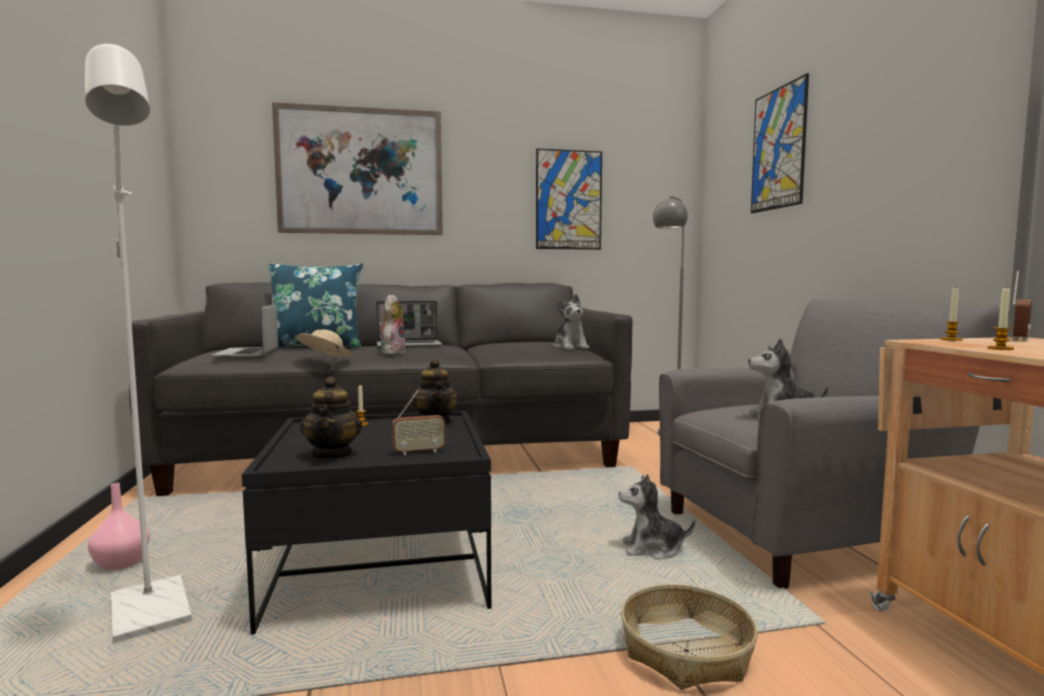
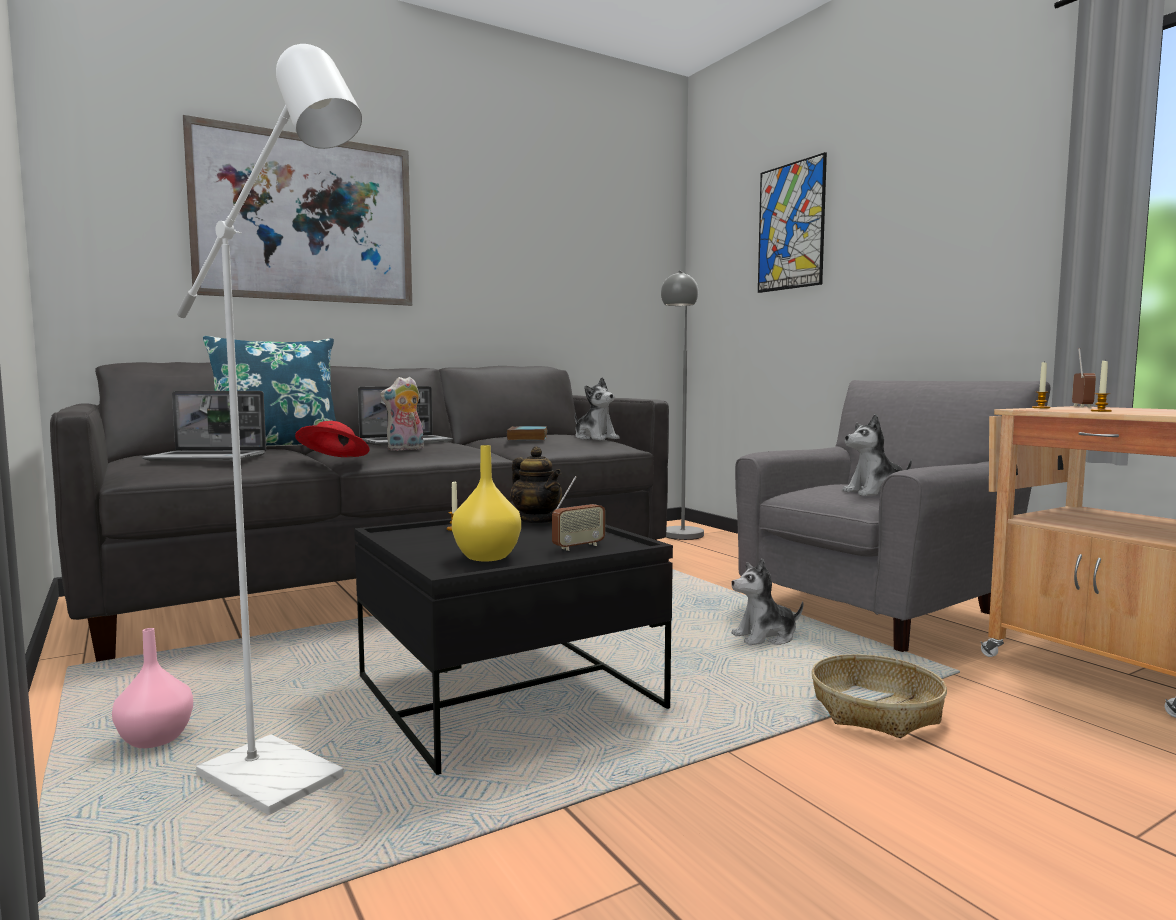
camera: 20 degrees left, 0 degrees up
(247, 354) = (209, 458): laptop -> laptop turned 60 degrees counterclockwise
(324, 360) = (332, 460): beige hat -> red hat
(333, 454) = (487, 556): teapot -> yellow vase
(392, 352) = (405, 449): plush toy -> plush toy turned 120 degrees counterclockwise
(509, 345) = (528, 438): none -> book
(568, 200) = (554, 269): picture -> none

